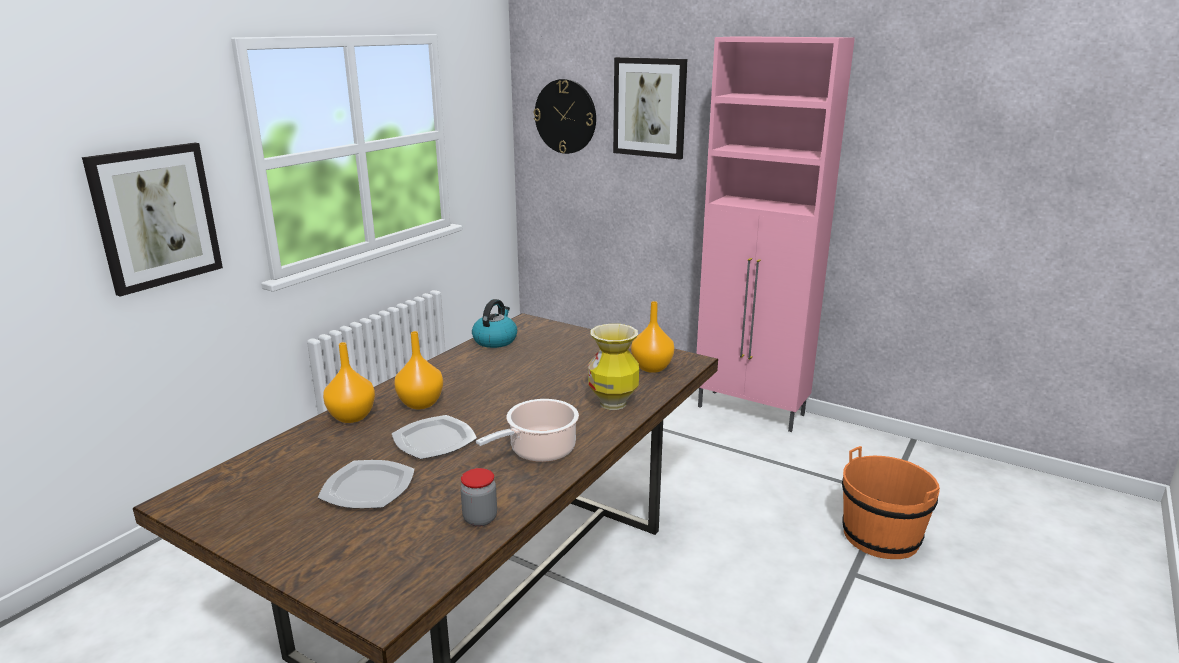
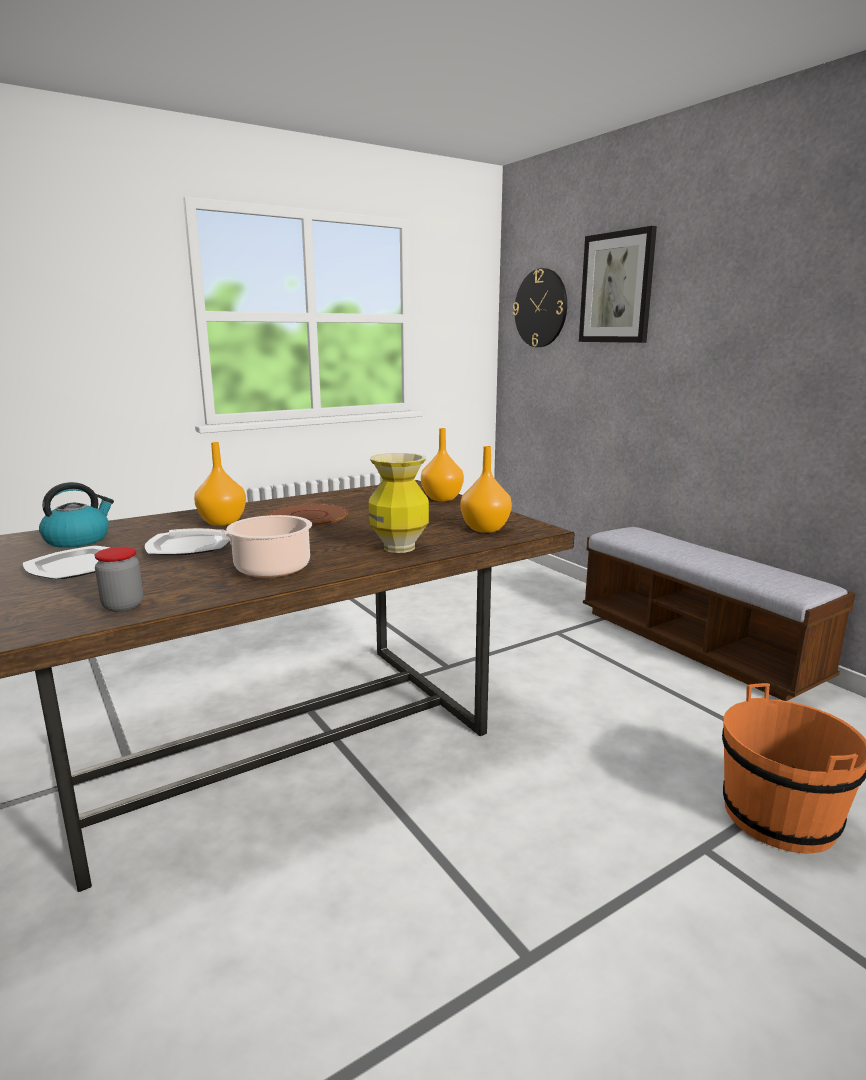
camera: 25 degrees right, 5 degrees down
(156, 217) = (93, 345): picture -> none
(351, 416) = (153, 521): orange vase -> orange vase (441, 498)
(490, 381) = (308, 516): none -> brown plate
(495, 340) = (360, 493): kettle -> kettle (78, 540)
(751, 411) = (695, 644): pink cabinet -> bench

